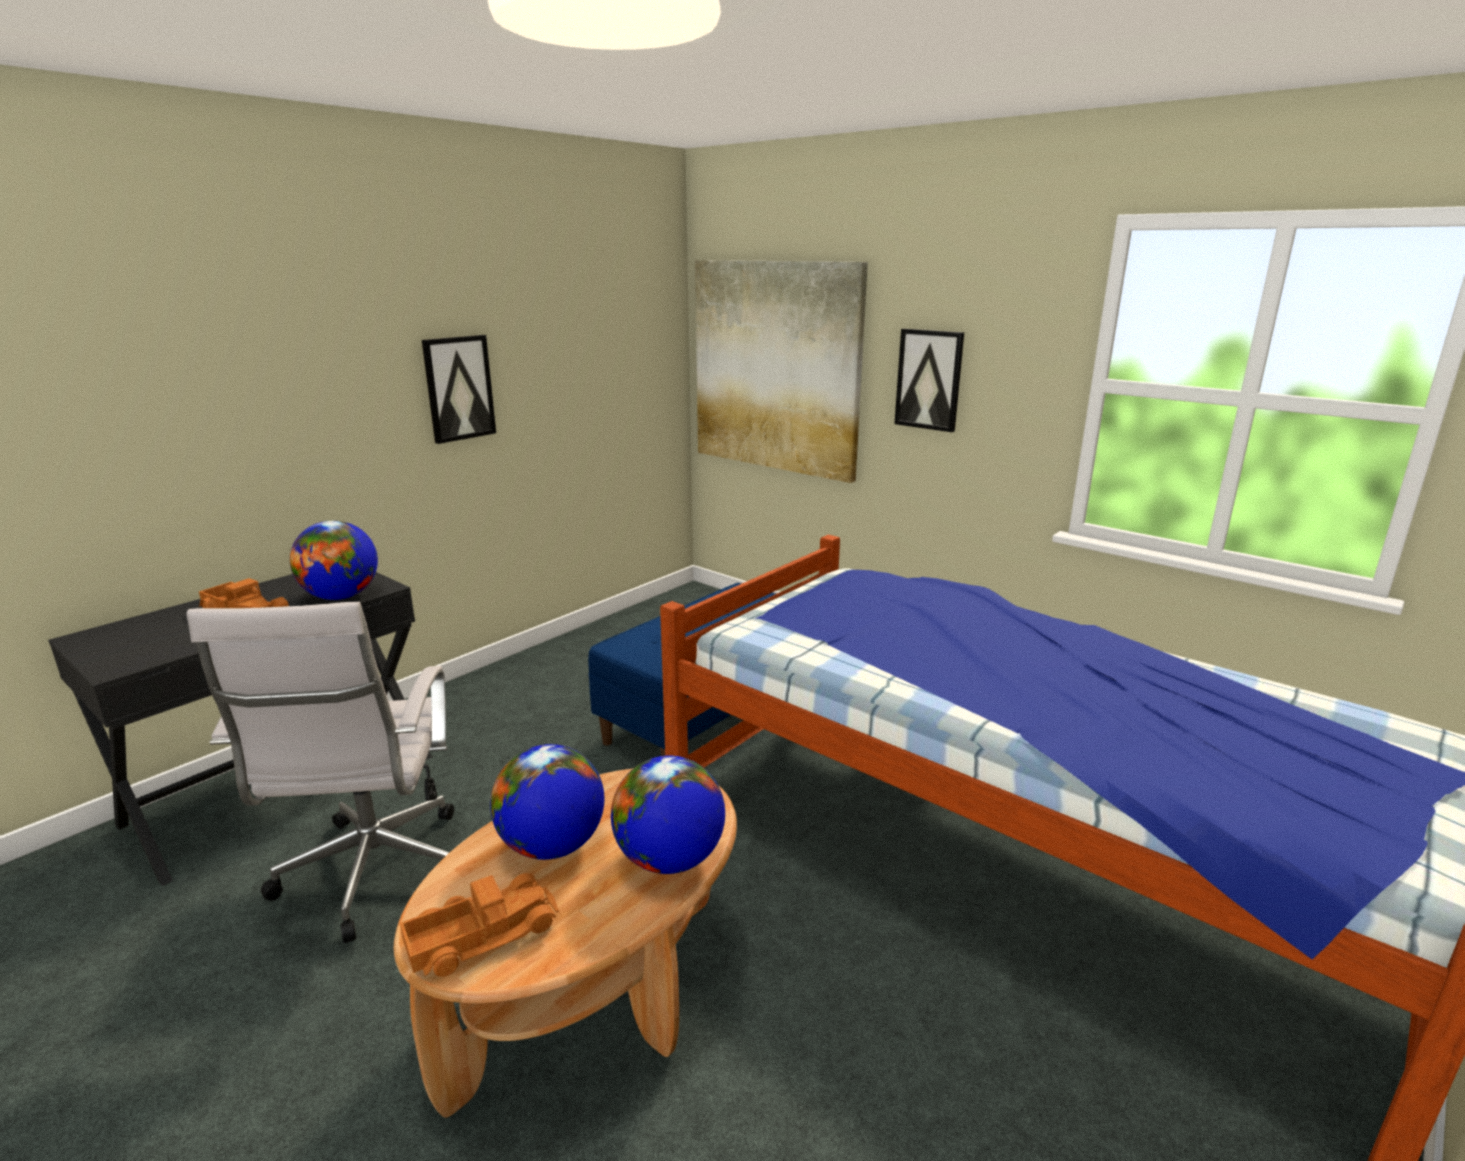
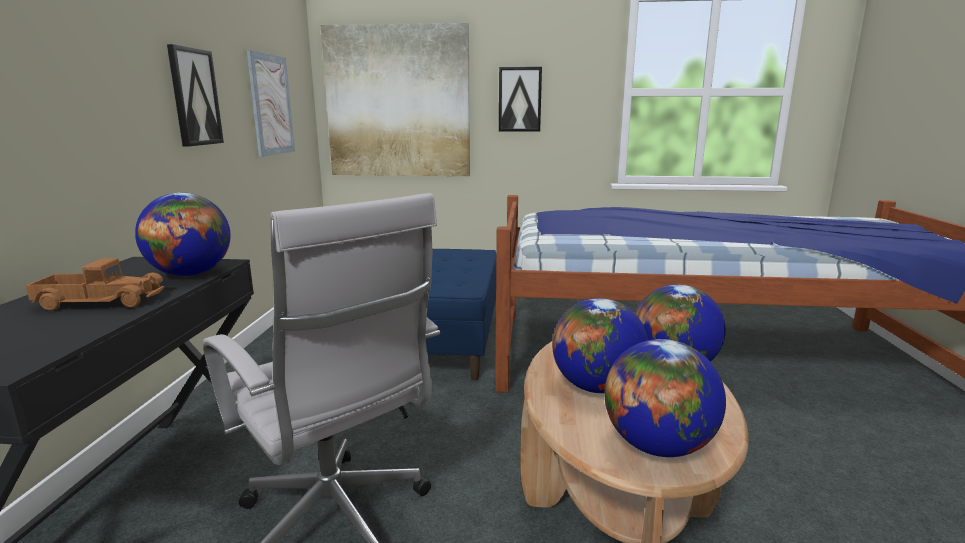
camera: 35 degrees left, 5 degrees down
(481, 935) = (657, 446): toy truck -> globe
(593, 376) = (271, 105): none -> picture

